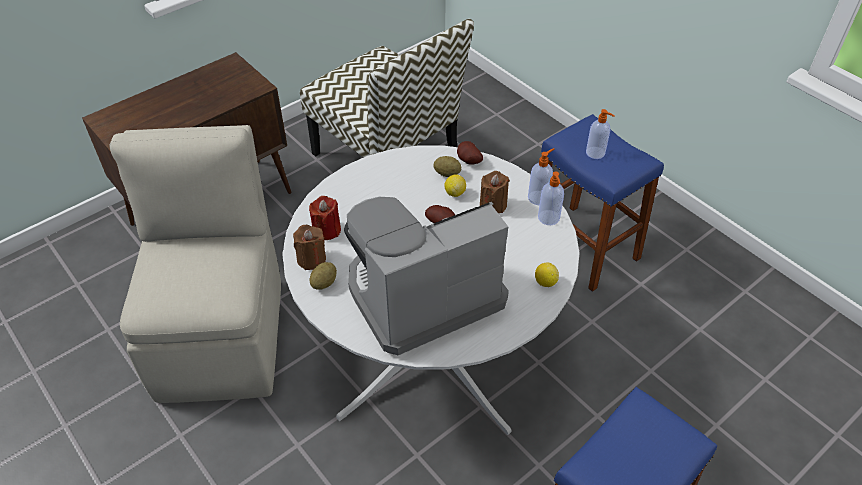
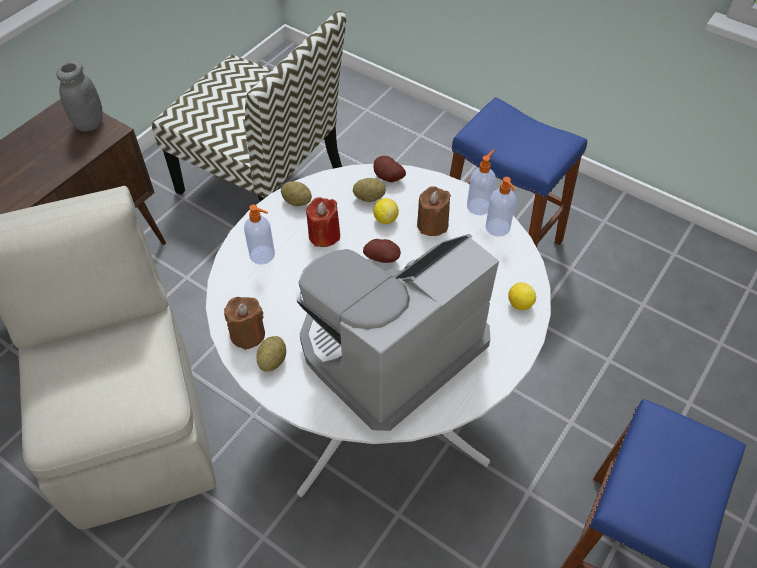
camera: 15 degrees left, 5 degrees up
(244, 78) = (89, 123): none -> grey jar
(326, 230) = (254, 294): red candle -> red candle (324, 235)
(386, 166) = (297, 201): none -> potato
(596, 153) = (514, 141): soap dispenser -> soap dispenser (263, 255)

